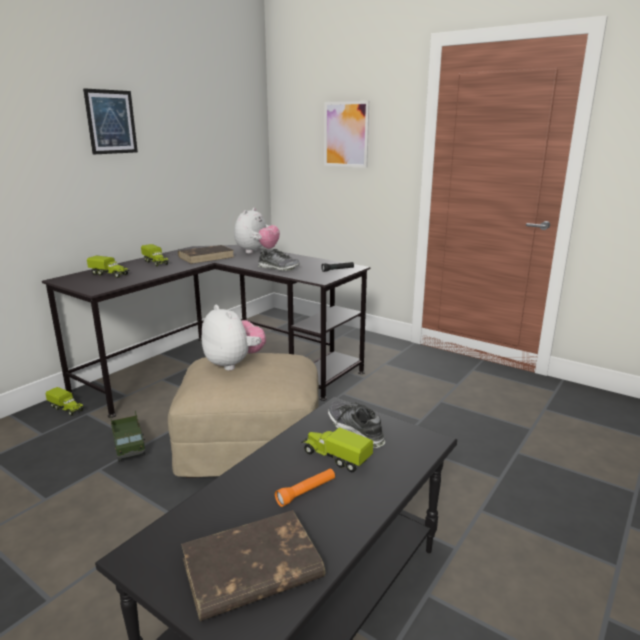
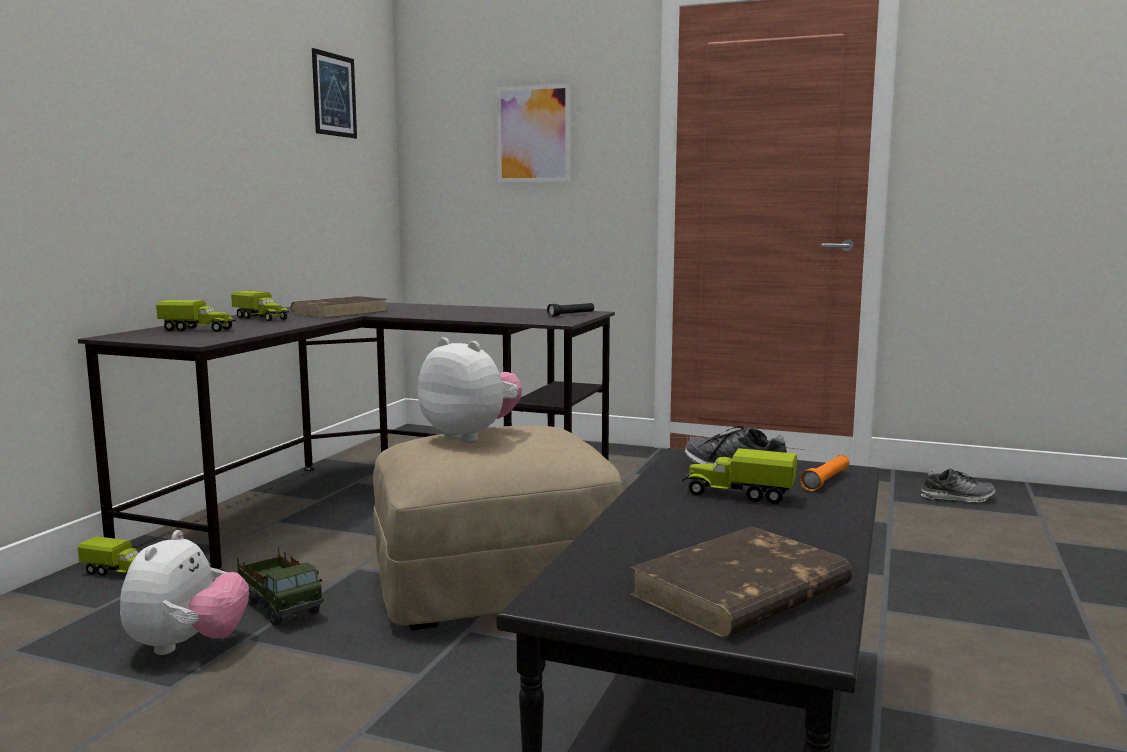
camera: 15 degrees left, 10 degrees down
(111, 122) = (190, 86): picture -> picture (334, 95)
(256, 252) = (417, 306): plush toy -> plush toy (187, 646)
(278, 268) = (476, 316): shoe -> shoe (957, 498)
(306, 492) = (734, 525): orange flashlight -> orange flashlight (826, 480)

